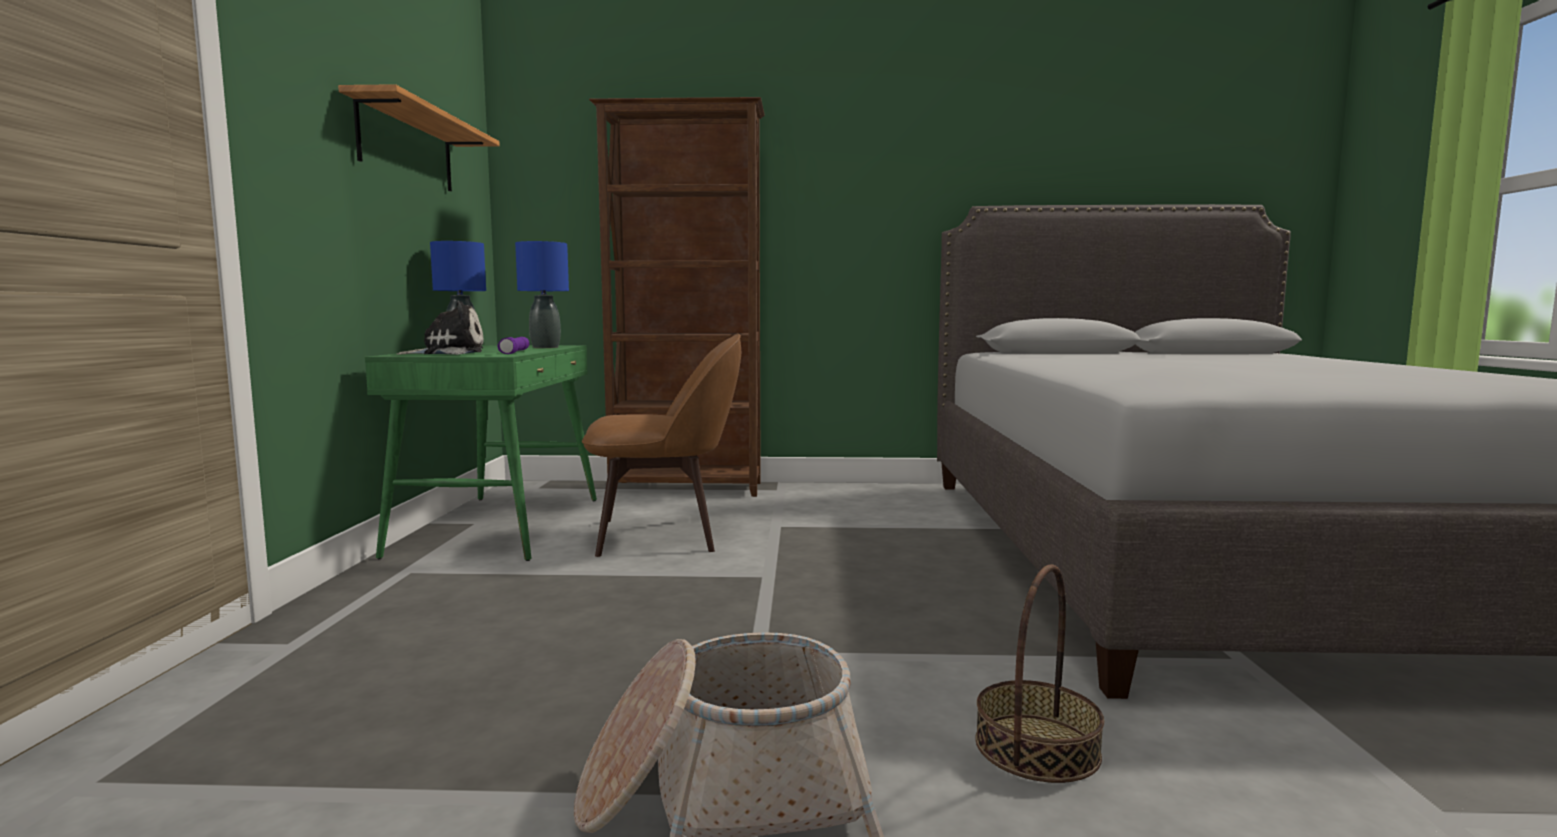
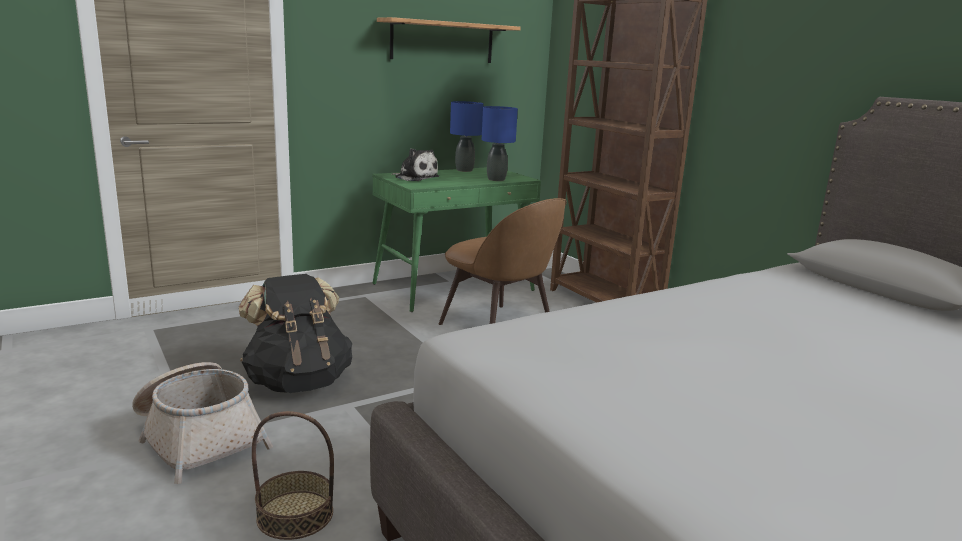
camera: 55 degrees right, 10 degrees up
(515, 352) = (442, 184): purple flashlight -> none
(631, 672) = (298, 382): none -> black backpack

